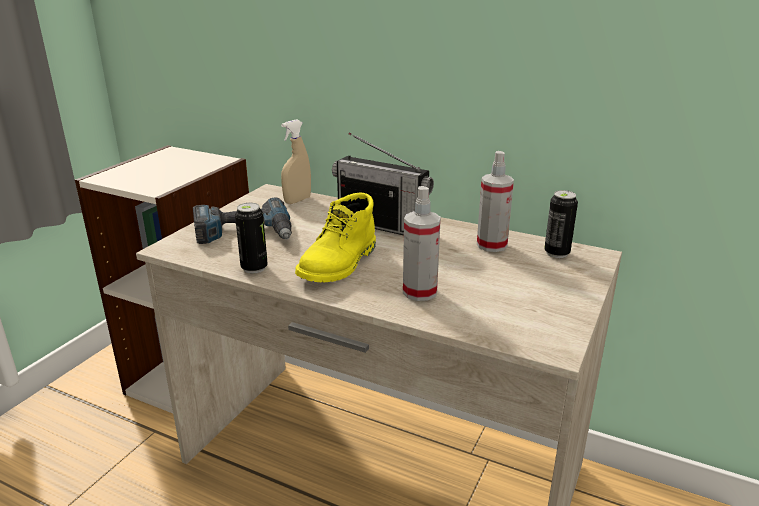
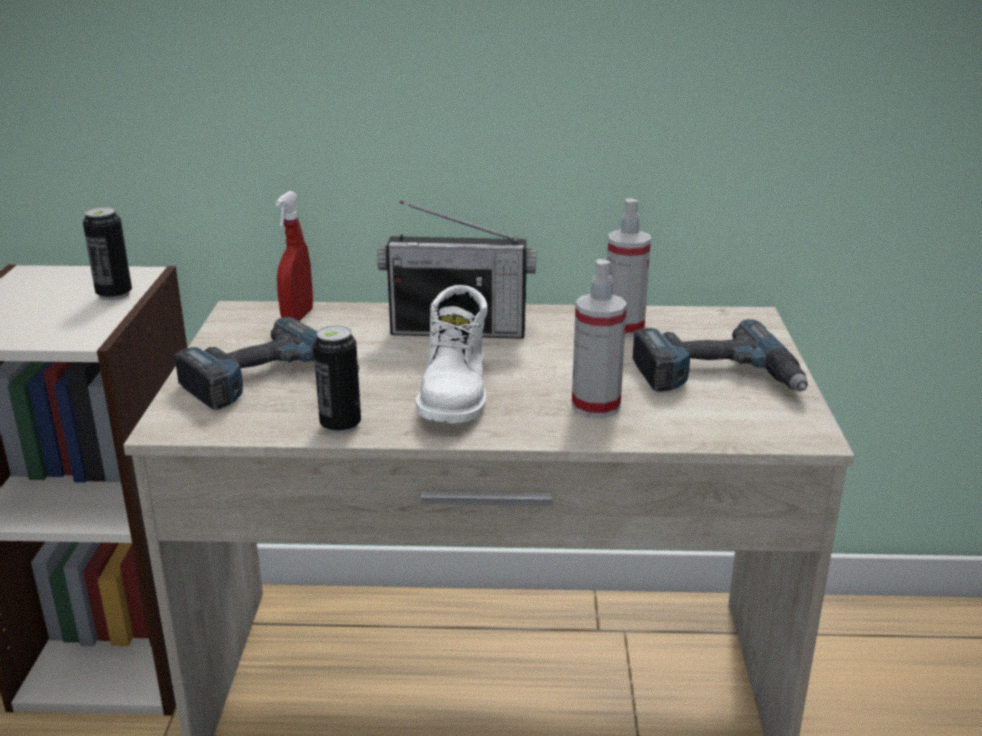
camera: 25 degrees left, 0 degrees up
(297, 200) = (297, 317): beige spray bottle -> red spray bottle
(340, 264) = (456, 394): yellow boot -> white boot
(526, 291) = (717, 377): none -> power drill
(556, 253) = (707, 323): can -> can (114, 294)

